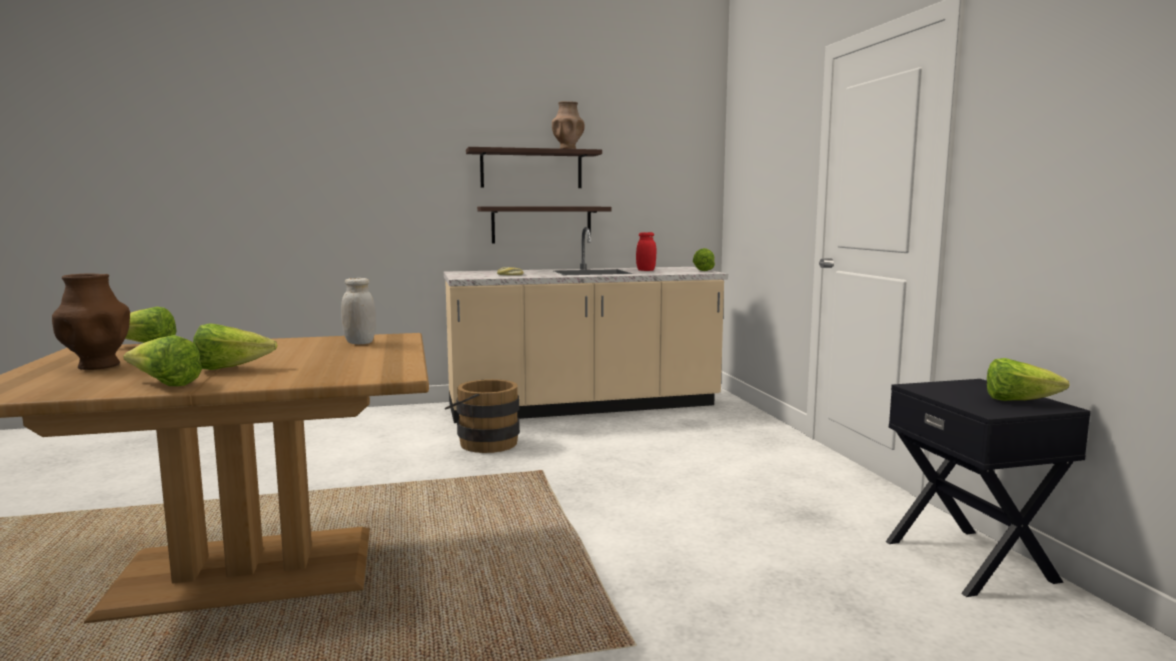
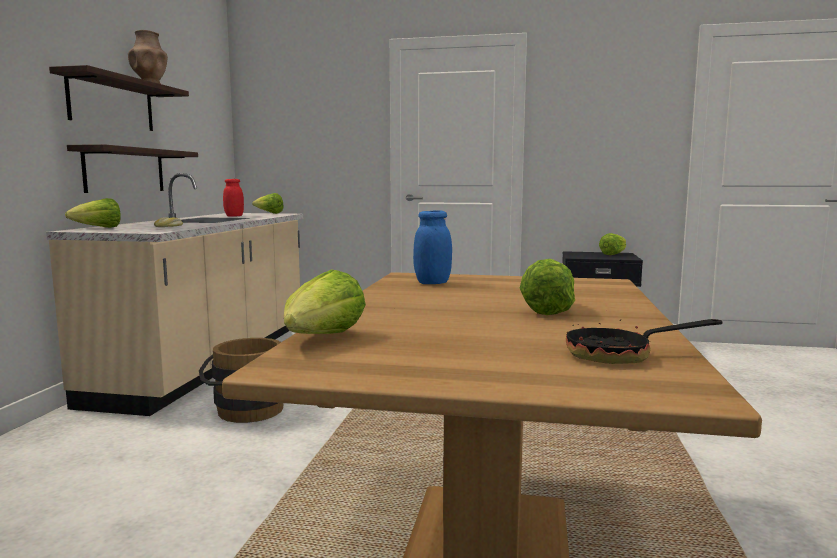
camera: 65 degrees left, 0 degrees up
(66, 386) = (621, 355): none -> frying pan
(97, 366) = (479, 351): brown vase -> none
(164, 384) = (626, 325): lettuce -> lettuce (98, 228)
(359, 343) = (432, 283): white jar -> blue jar

